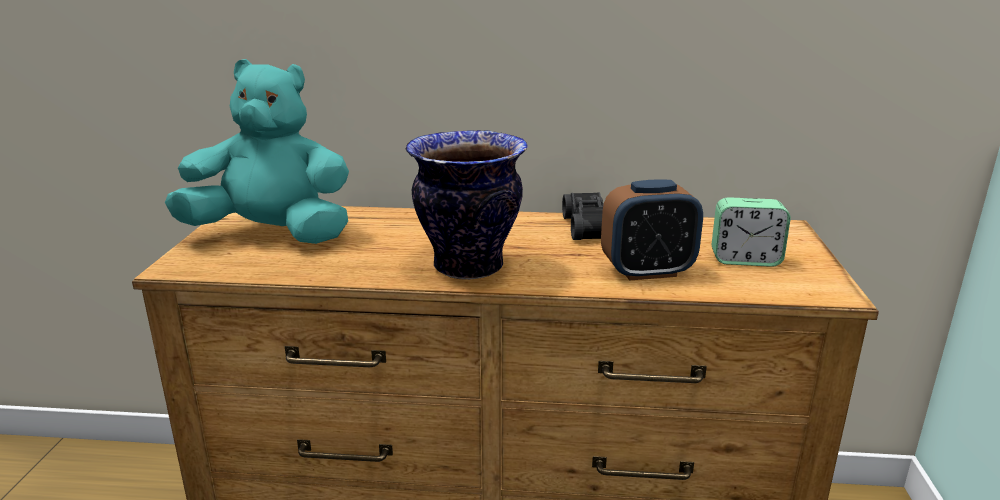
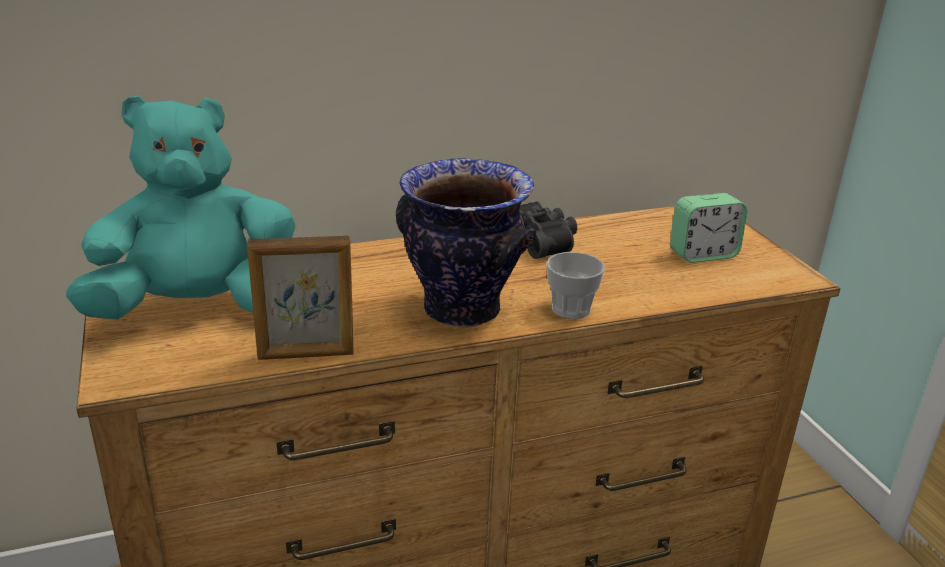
camera: 25 degrees left, 5 degrees up
(314, 276) = (306, 355): none -> picture frame
(566, 281) = (571, 309): none -> cup
(647, 271) = (633, 283): alarm clock -> none

